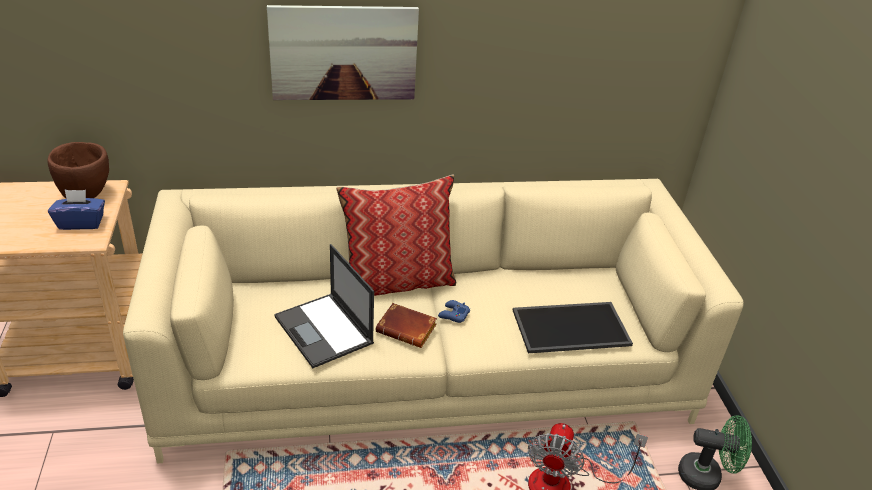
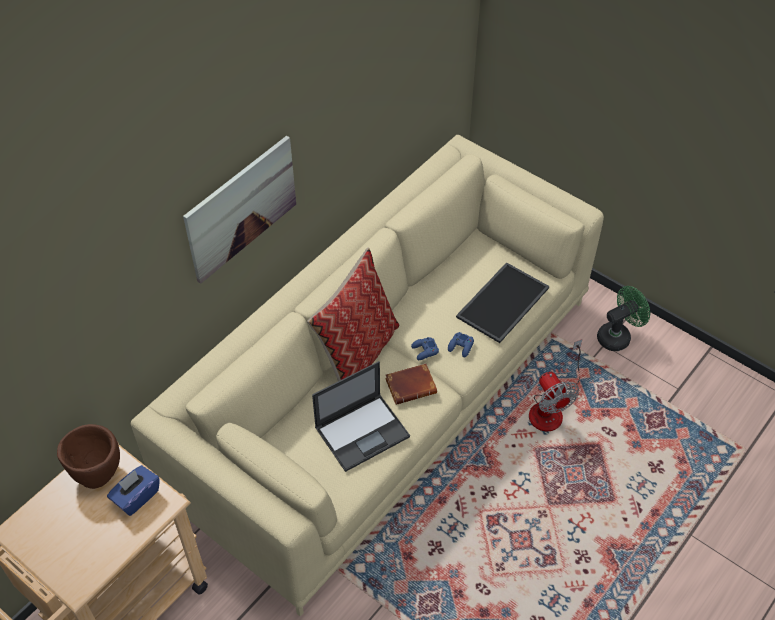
camera: 40 degrees left, 15 degrees up
(324, 331) = (363, 431): laptop -> laptop turned 45 degrees counterclockwise
(488, 332) = (461, 346): none -> blue game controller

